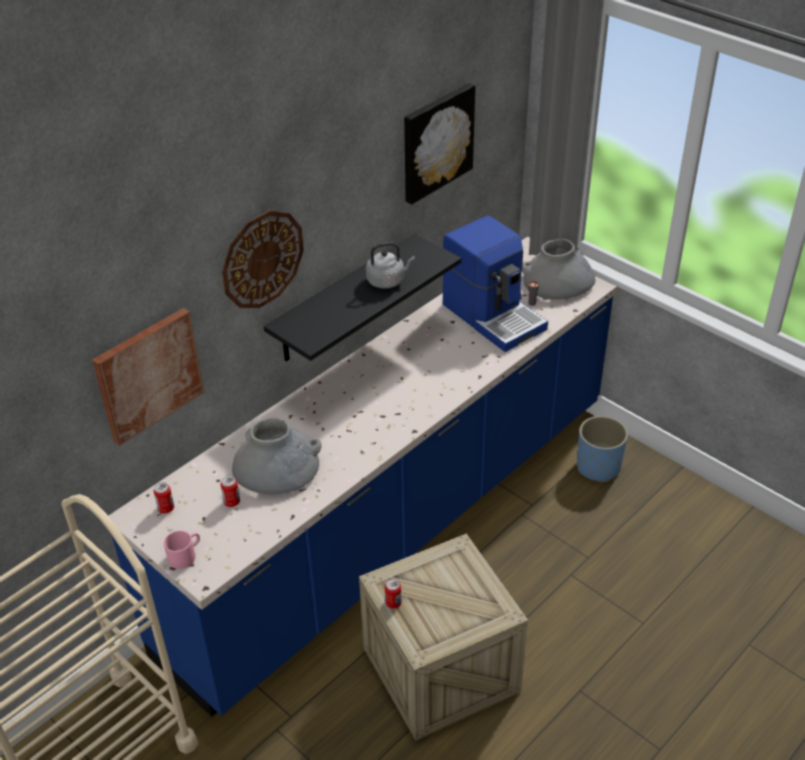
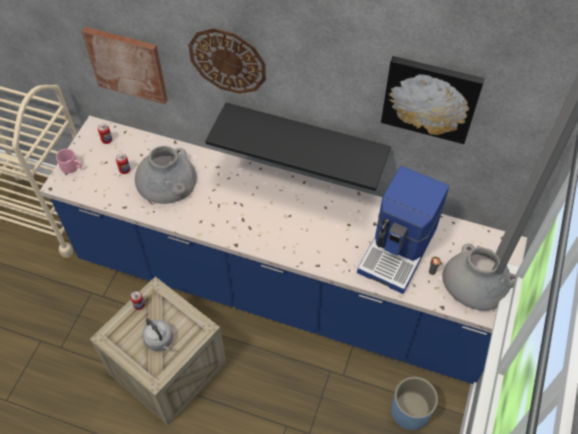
camera: 65 degrees right, 15 degrees up
(387, 281) = (316, 151): grey kettle -> grey kettle (160, 340)

